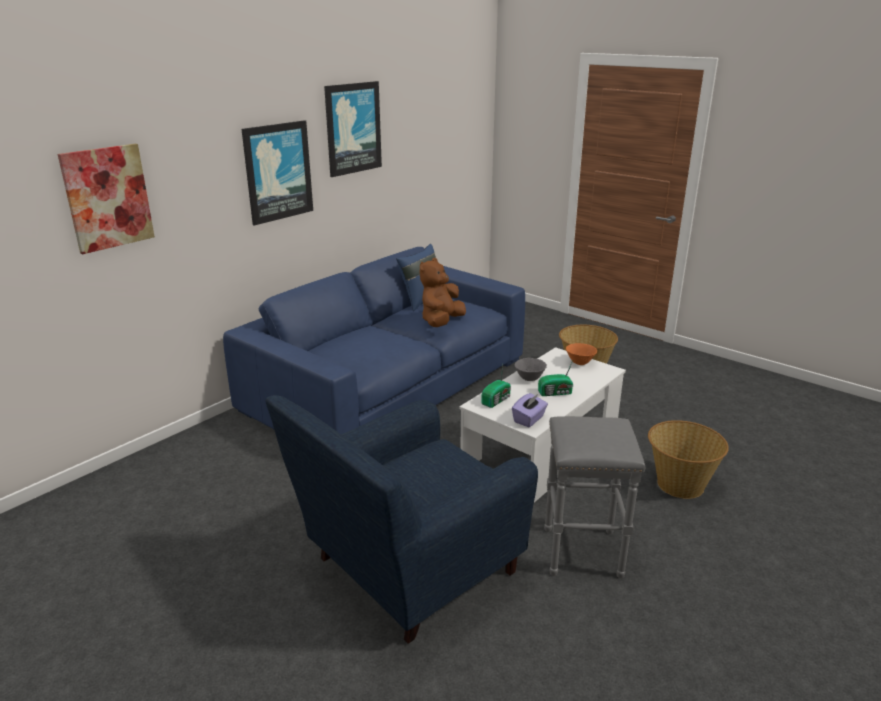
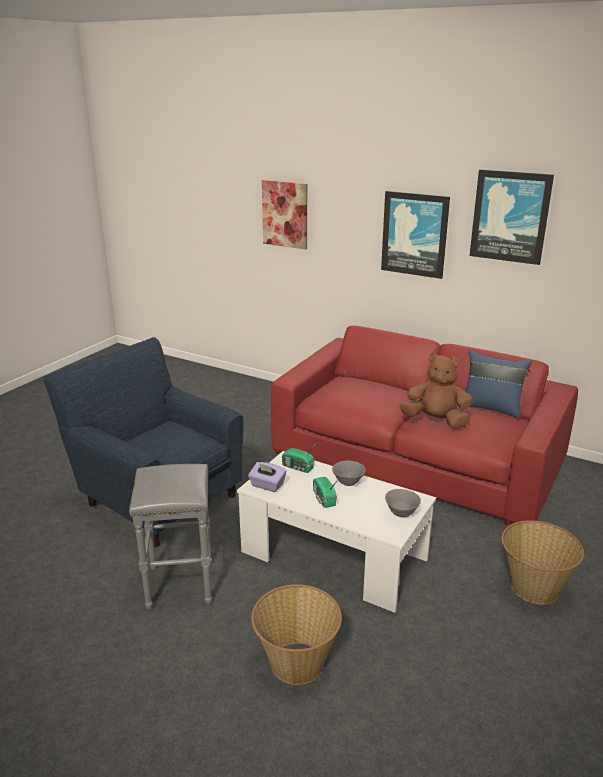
camera: 80 degrees right, 0 degrees up
(387, 384) = (417, 455): blue sofa -> red sofa
(580, 363) = (401, 513): orange bowl -> grey bowl

